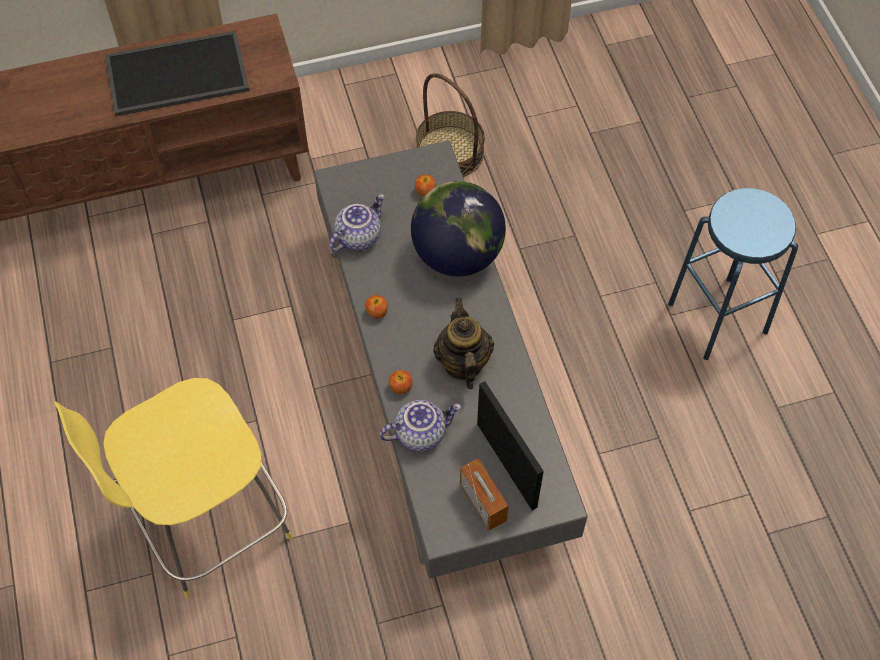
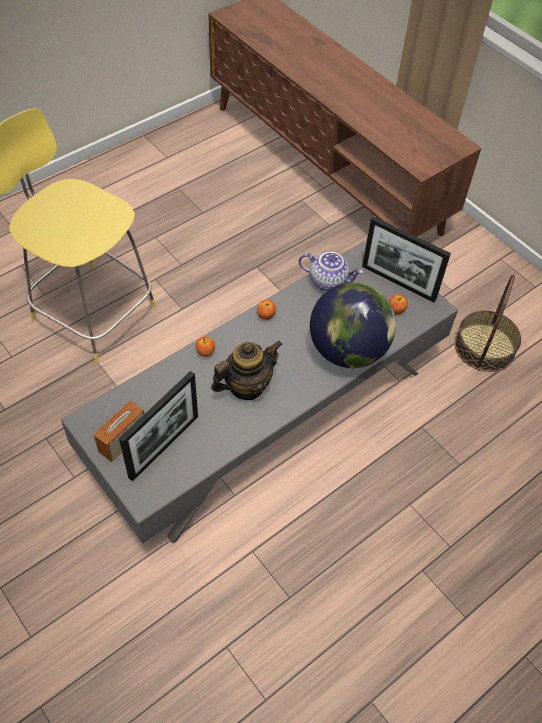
camera: 65 degrees right, 5 degrees down
(176, 76) = (384, 115): tray -> none
(390, 175) = (398, 282): none -> picture frame
(420, 432) = (170, 378): teapot -> none
(717, 317) = (442, 614): blue stool -> none

